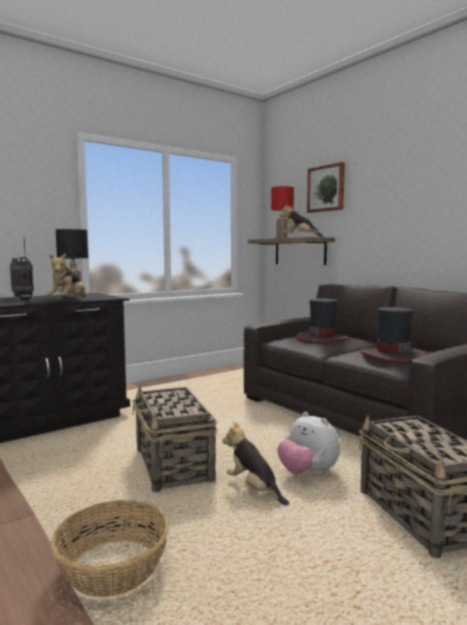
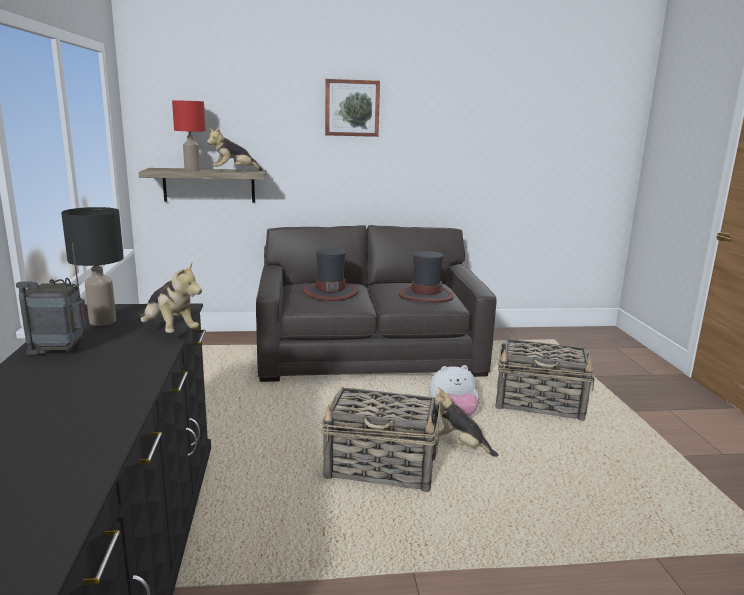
camera: 60 degrees left, 10 degrees up
(112, 568) = (535, 541): basket -> none
(254, 489) = (460, 445): plush toy -> plush toy turned 45 degrees clockwise
(326, 188) = (249, 108): picture -> picture (352, 108)

